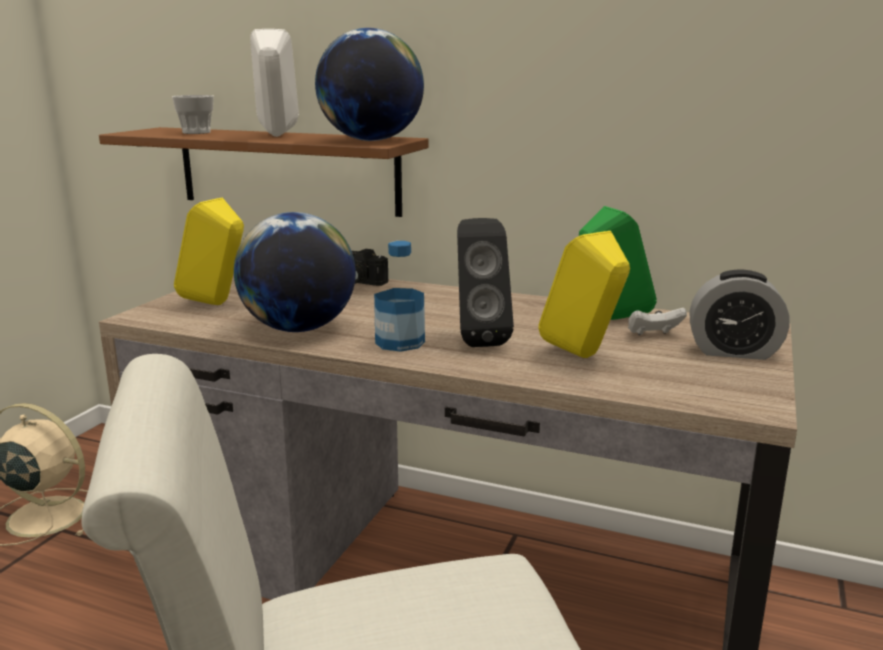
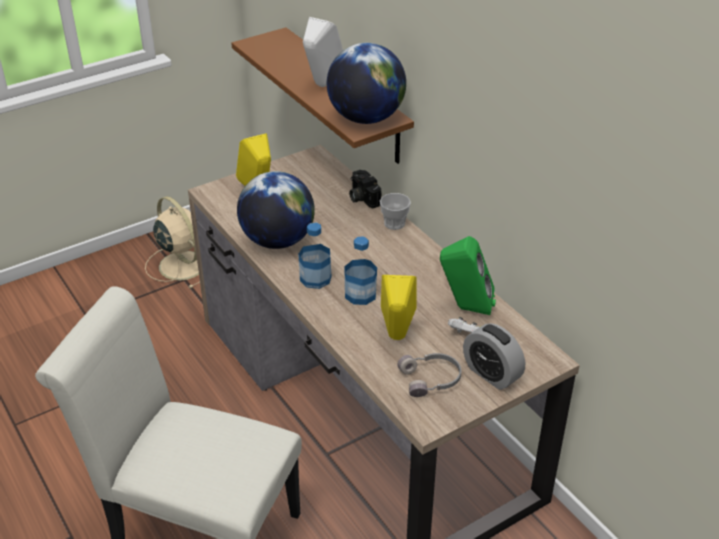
camera: 35 degrees right, 20 degrees up
(196, 132) = (288, 56): cup -> cup (394, 223)
(478, 339) = (360, 294): black speaker -> bottle
(686, 374) = (431, 379): none -> grey headphones

